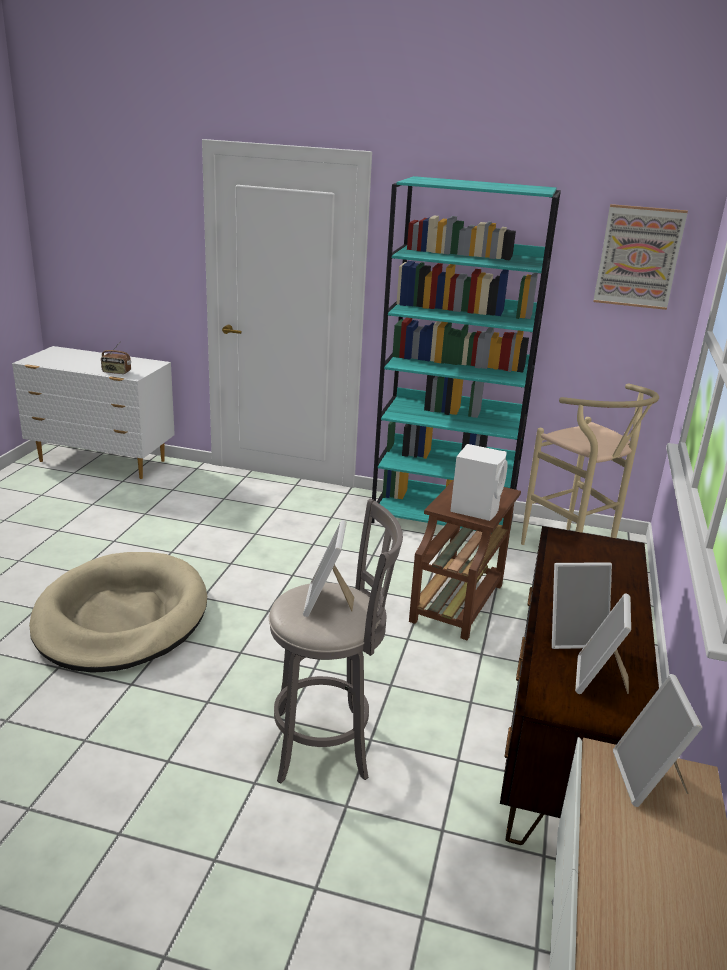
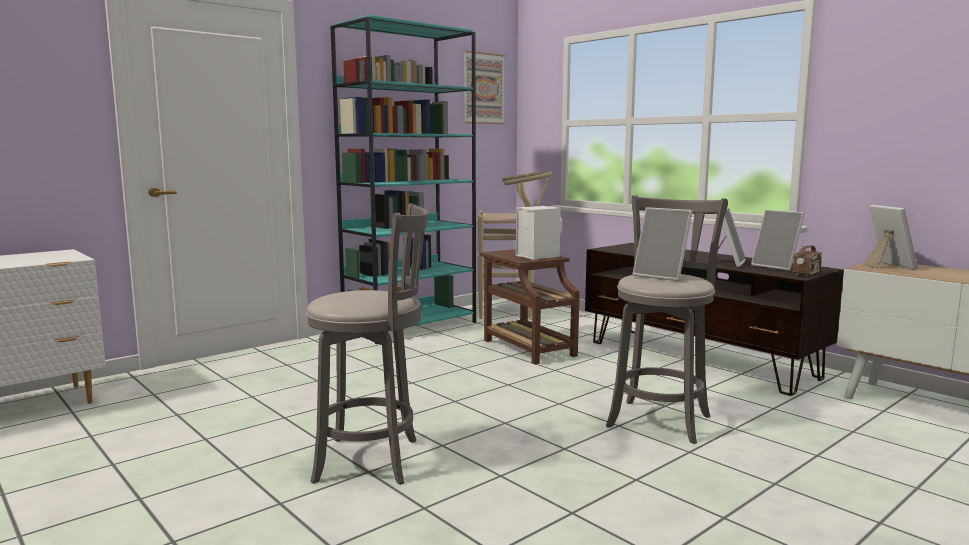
camera: 55 degrees left, 15 degrees down
(116, 372) = (40, 261): radio -> radio (806, 273)
(121, 618) = (374, 460): beige dog bed -> grey stool
(649, 780) = (886, 266): picture frame -> picture frame turned 135 degrees counterclockwise

